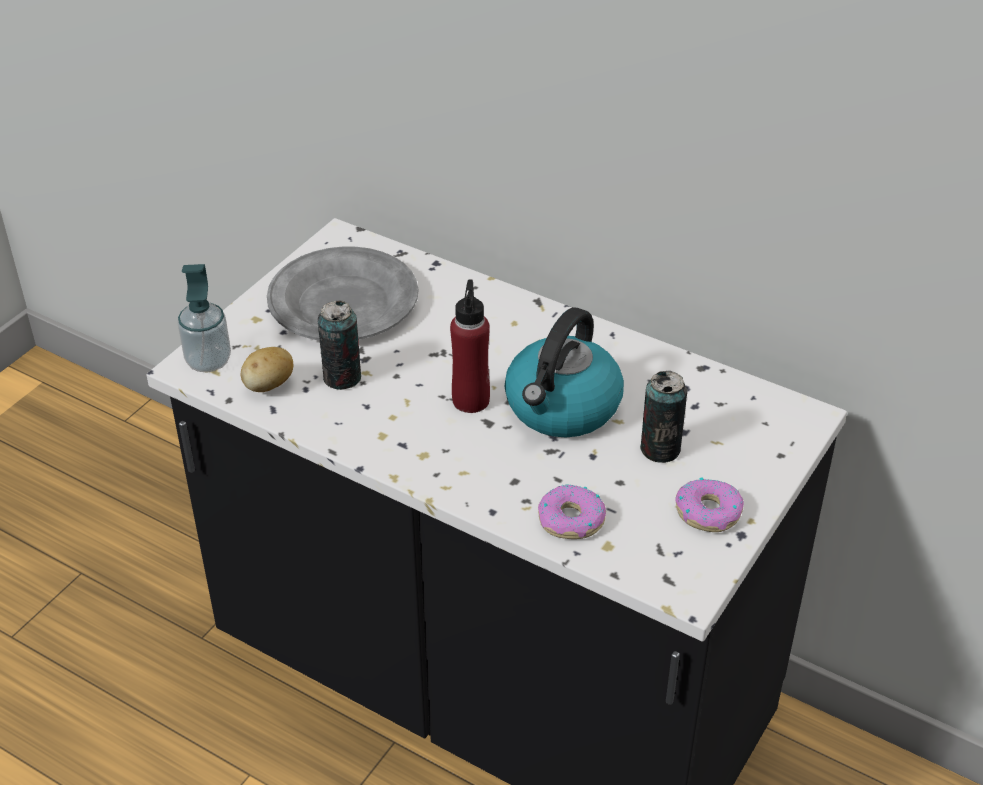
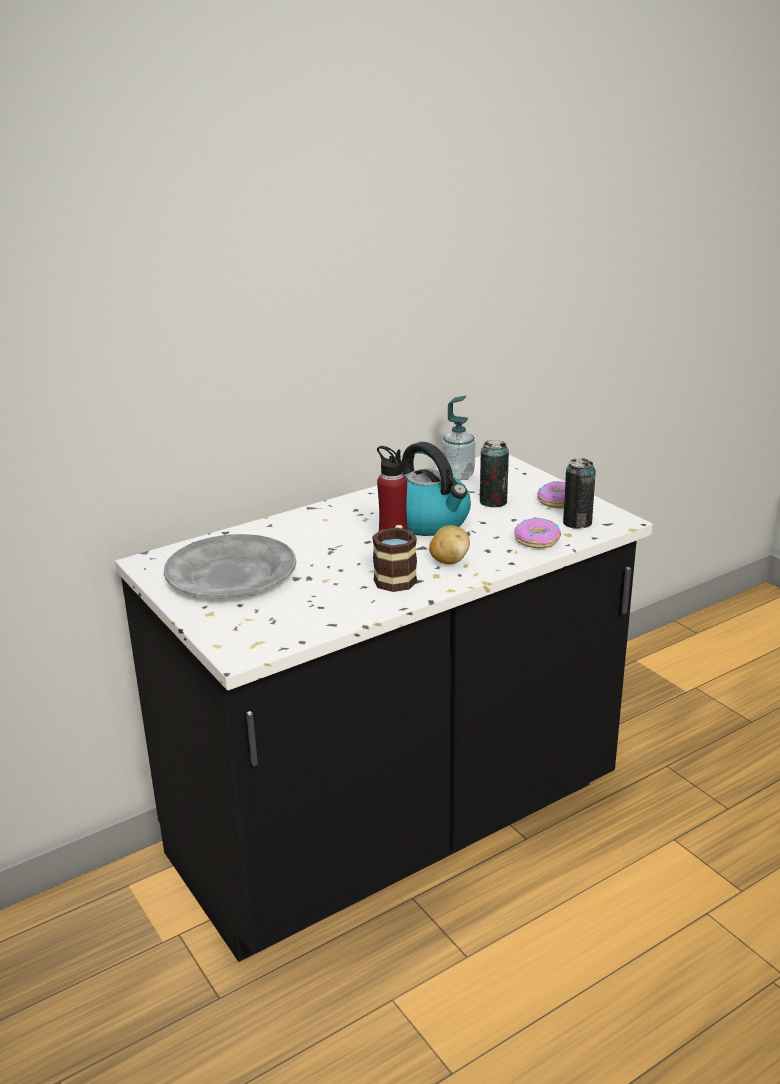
camera: 65 degrees left, 15 degrees down
(208, 361) = (243, 643): soap dispenser -> soap dispenser (458, 475)
(268, 386) = (302, 621): potato -> potato (449, 561)
(342, 378) = (322, 590): can -> can (577, 523)
(404, 423) = (396, 576): none -> mug

